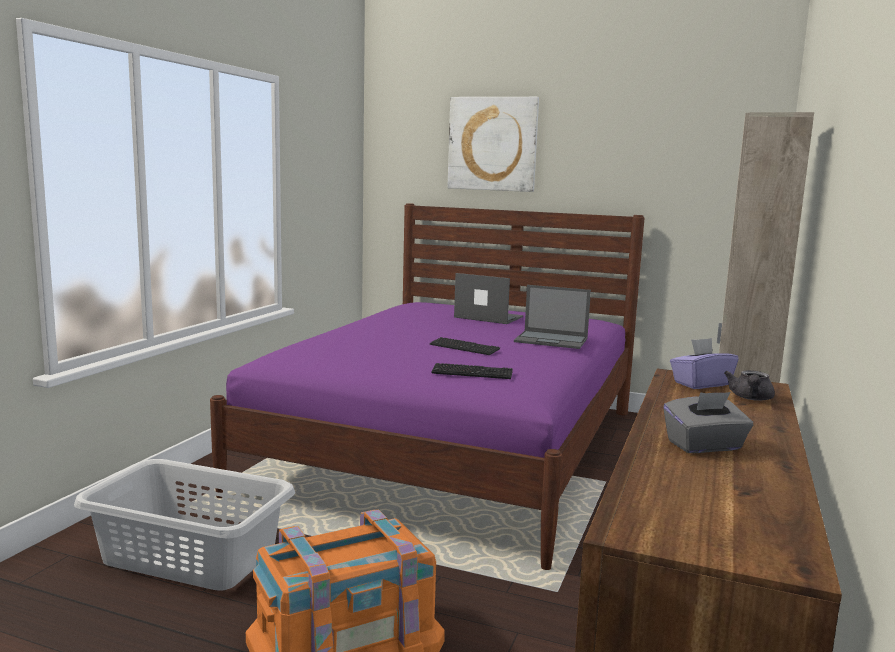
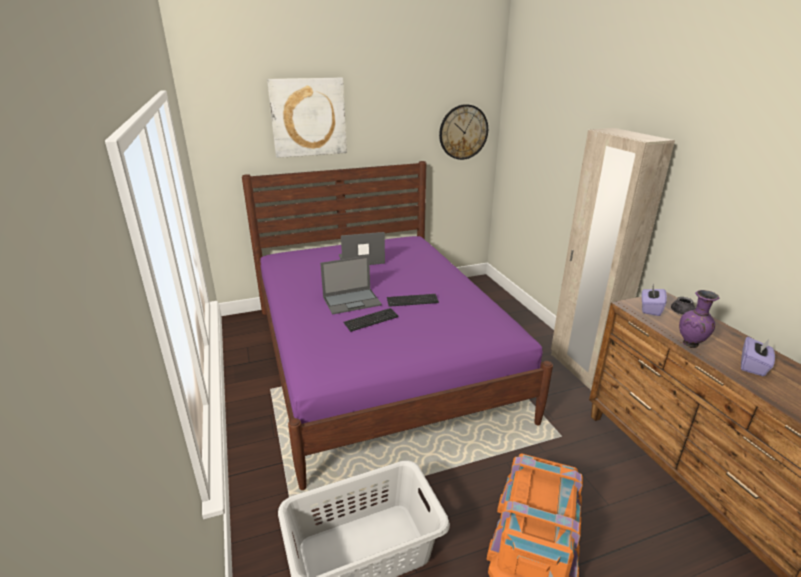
camera: 40 degrees left, 15 degrees up
(472, 373) = (462, 326): keyboard -> keyboard (371, 320)
(552, 340) = (436, 271): laptop -> laptop (352, 301)
(660, 412) = (690, 345): none -> purple vase
(704, 446) = (753, 366): grey tissue box -> purple tissue box
(717, 181) = (463, 132): none -> wall clock

